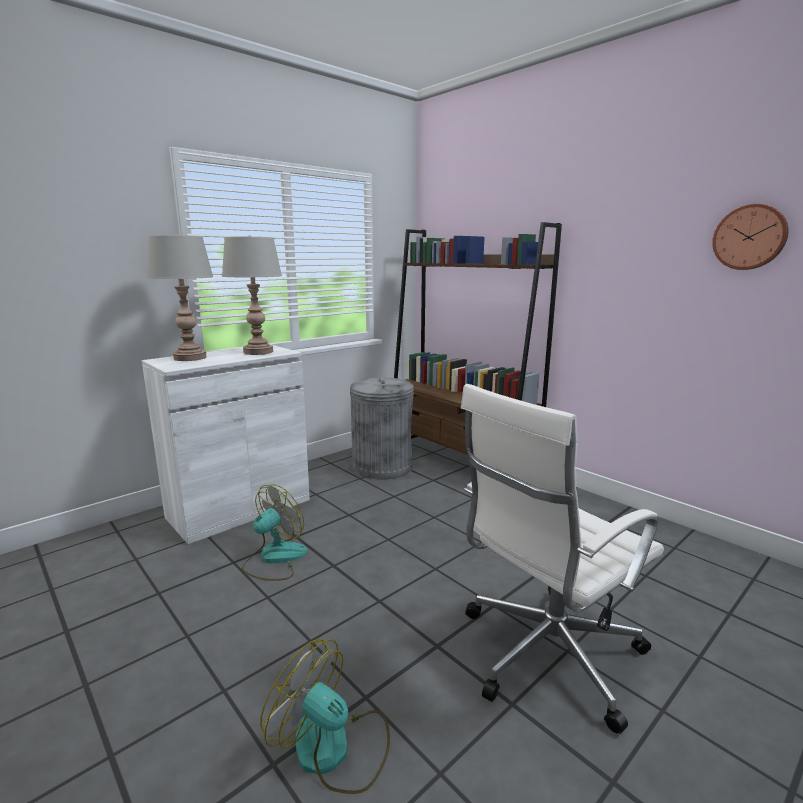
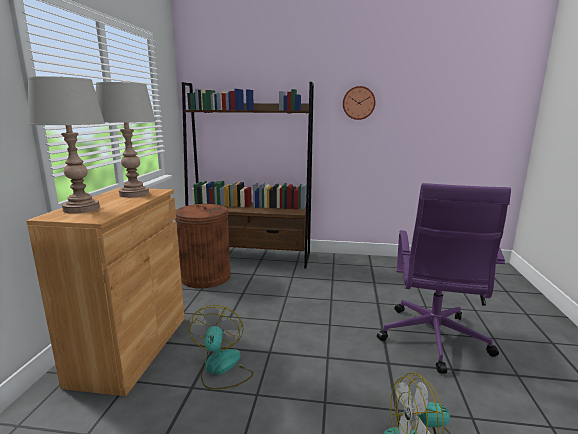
camera: 40 degrees left, 0 degrees up
(239, 508) = (131, 348): white cabinet -> brown cabinet
(383, 466) = (206, 277): grey trash can -> brown trash can
(546, 654) = (432, 340): white office chair -> purple office chair
(750, 237) = (422, 95): wall clock -> wall clock (358, 103)

